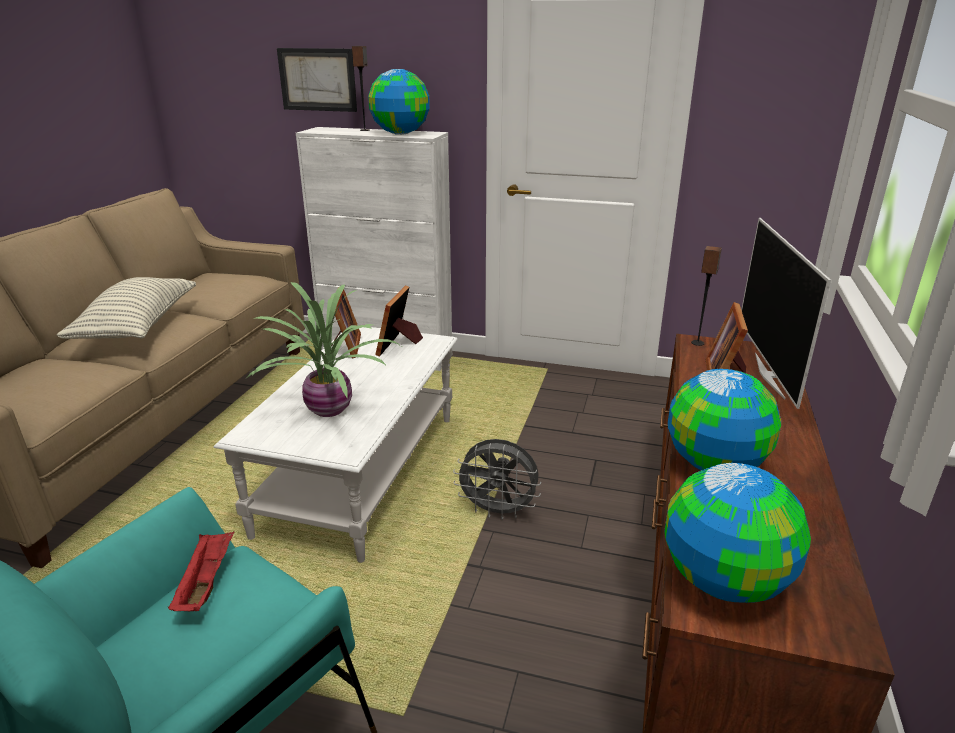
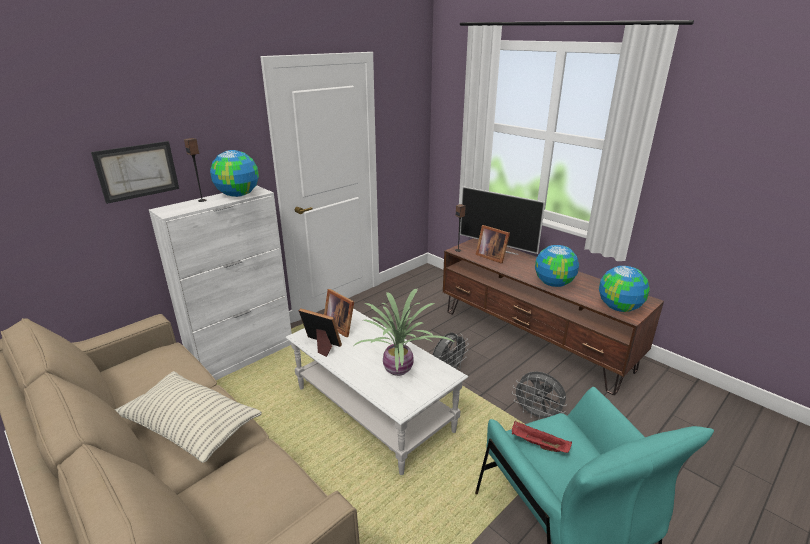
camera: 60 degrees left, 0 degrees up
(472, 655) = (537, 415): none -> grey fan

